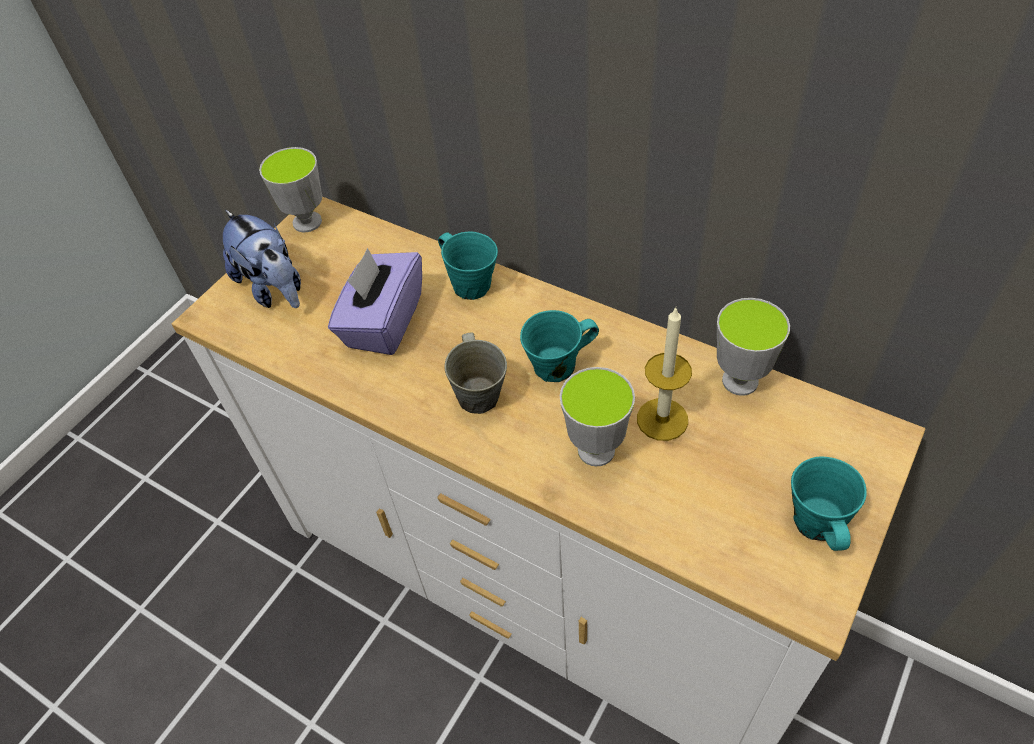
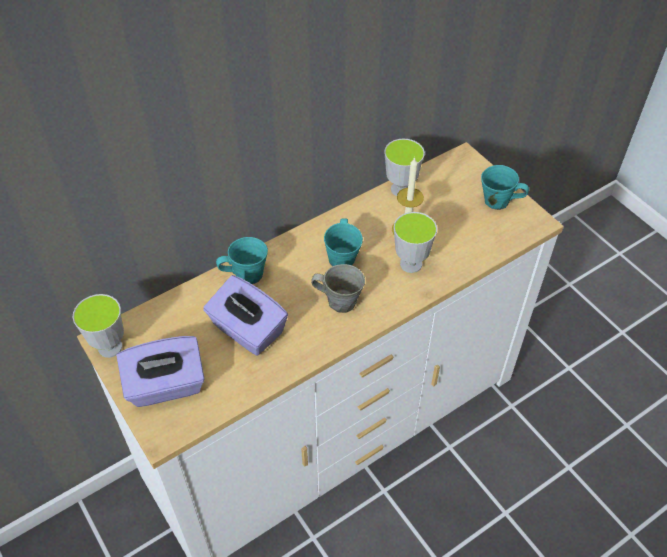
camera: 70 degrees left, 0 degrees up
(274, 288) = (166, 386): plush toy -> purple tissue box

